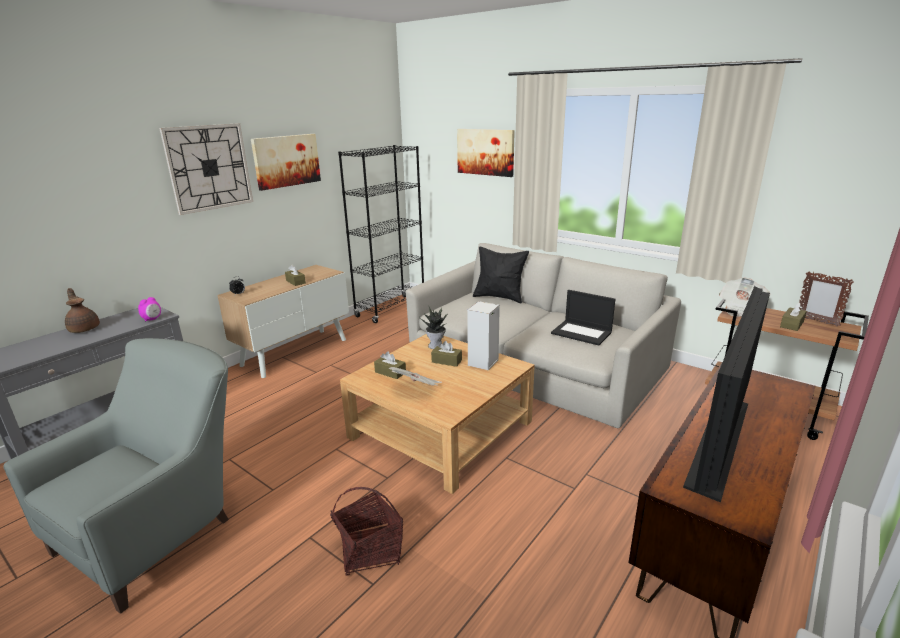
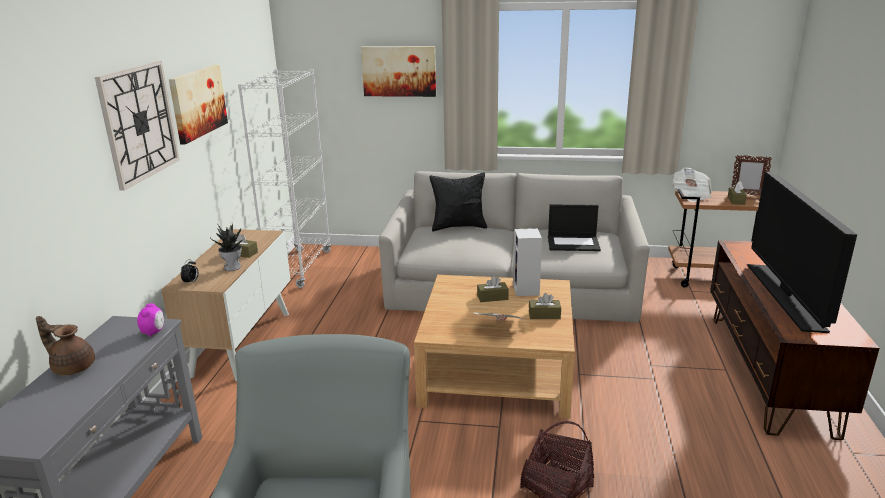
camera: 30 degrees left, 0 degrees up
(390, 372) = (455, 322): brown tissue box -> brown tissue box (544, 315)
(391, 309) = (300, 268): black bookcase -> white bookcase
(436, 346) = (463, 286): potted plant -> potted plant (233, 267)

